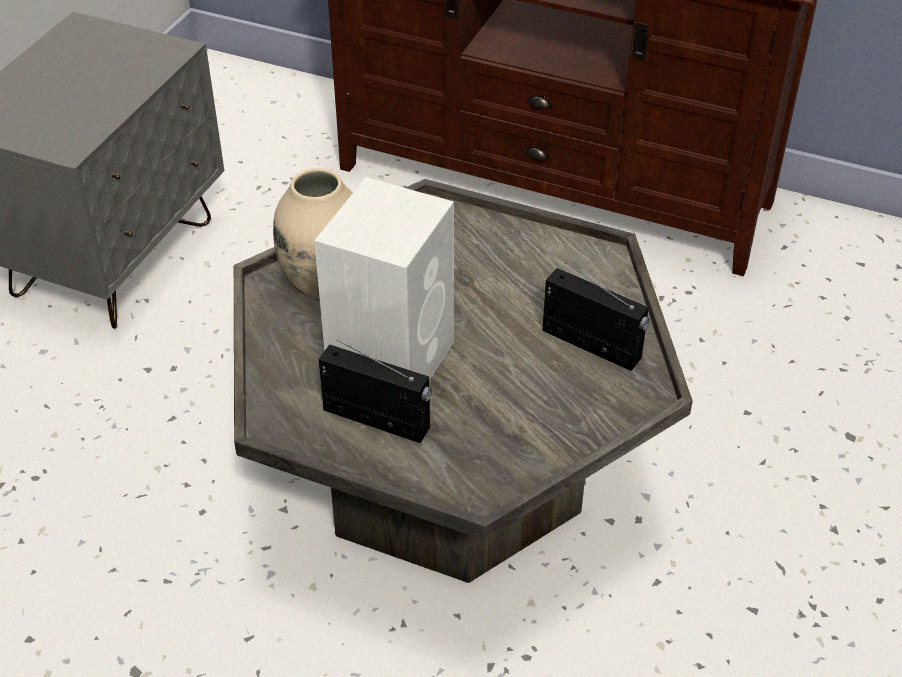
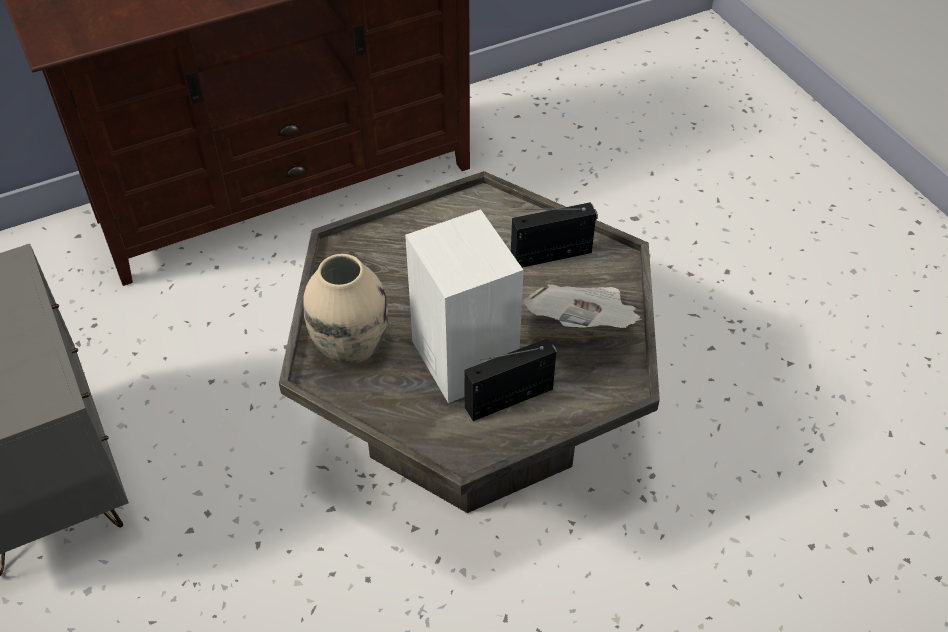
camera: 50 degrees left, 5 degrees up
(526, 419) = (583, 325): none -> newspaper

